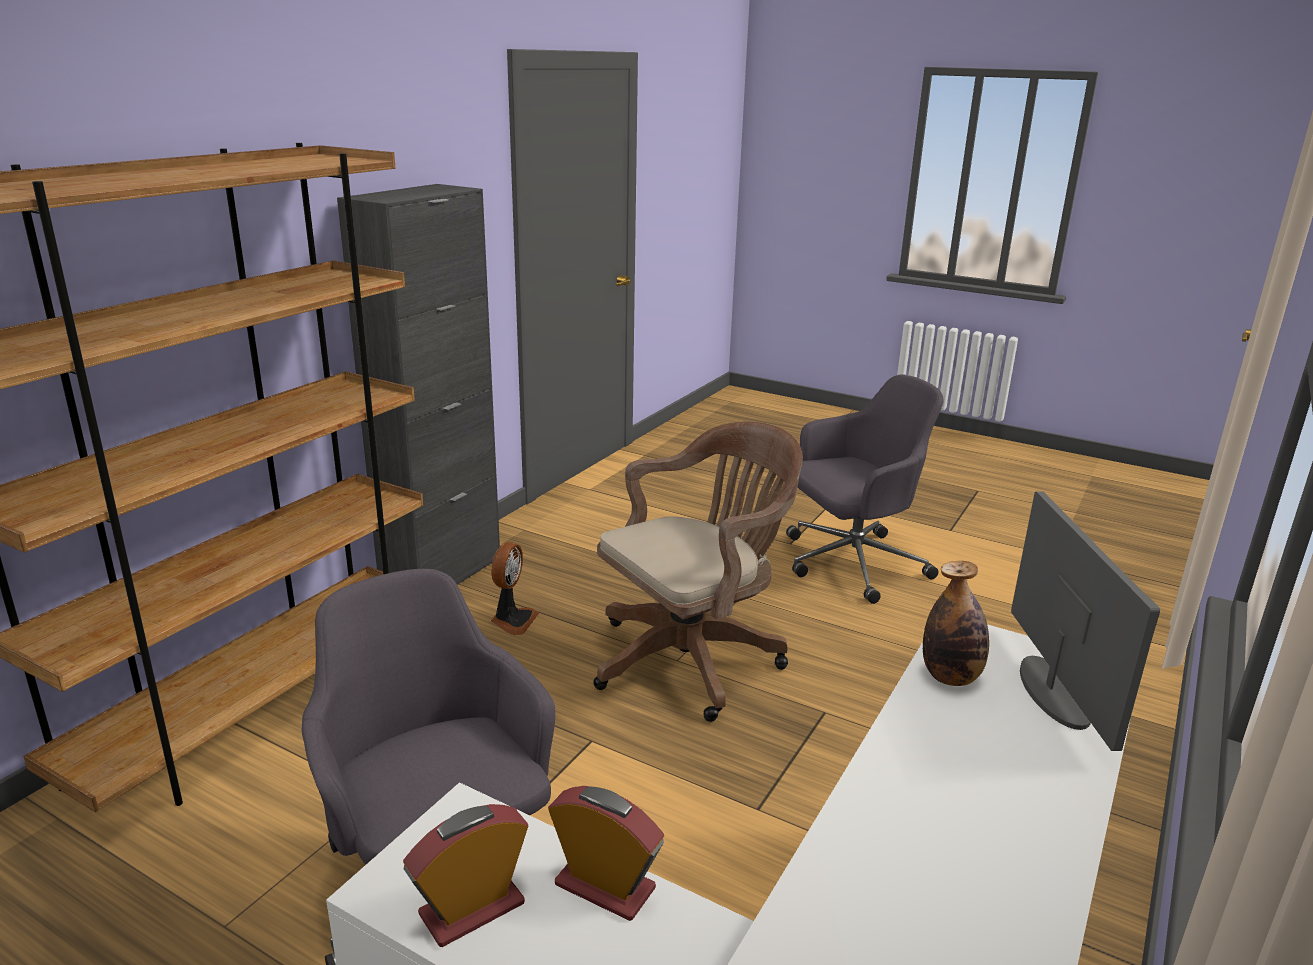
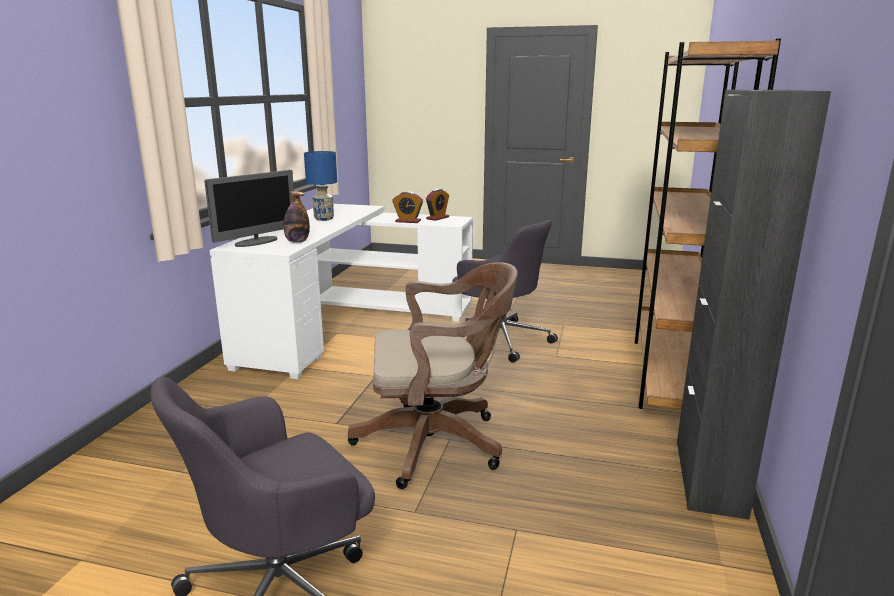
camera: 165 degrees right, 5 degrees down
(512, 620) = (597, 447): fan -> none
(694, 657) = (437, 443): brown office chair -> brown office chair turned 135 degrees counterclockwise
(931, 877) = (323, 219): none -> blue table lamp
(1053, 692) = (257, 242): monitor -> monitor turned 120 degrees counterclockwise

